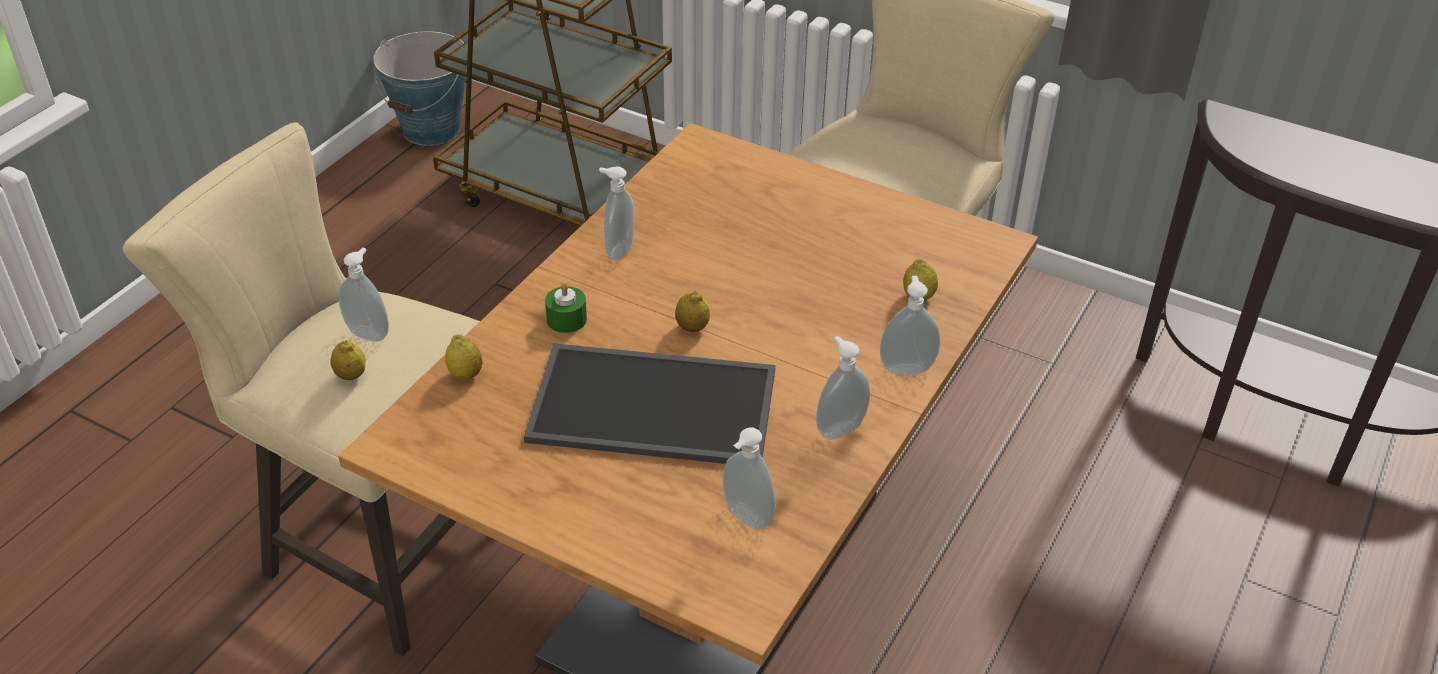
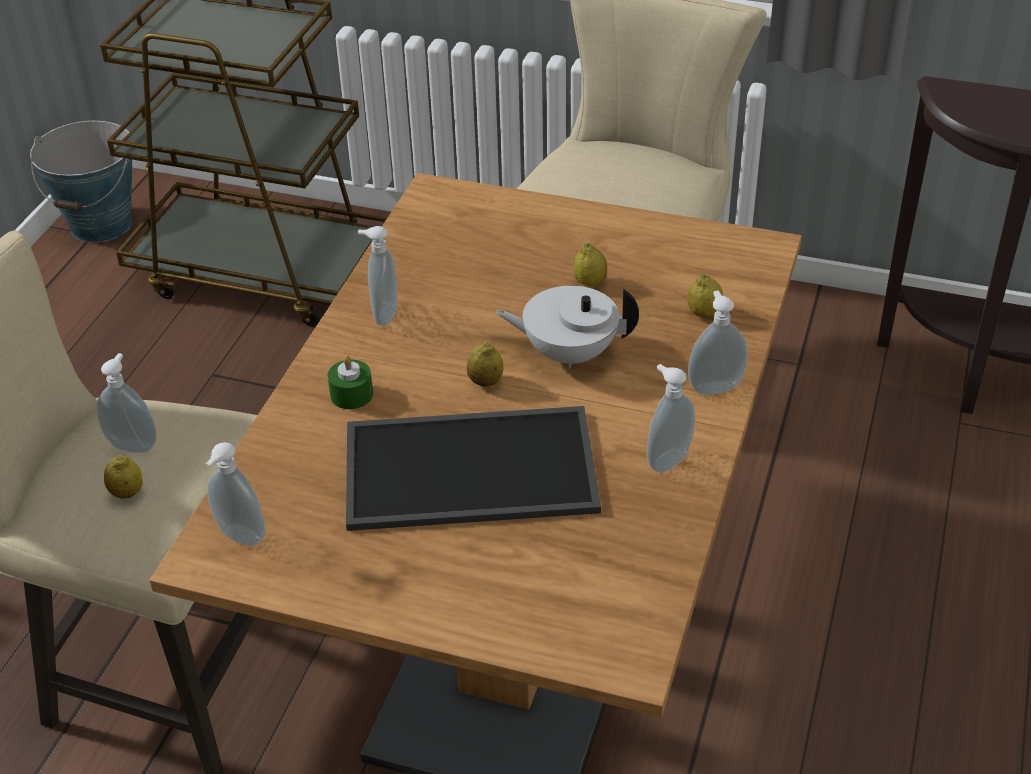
camera: 10 degrees left, 0 degrees up
(465, 374) = (262, 470): lemon -> lemon (590, 282)
(745, 519) = (601, 569): soap dispenser -> soap dispenser (239, 538)
(778, 313) = (569, 353): none -> white teapot

